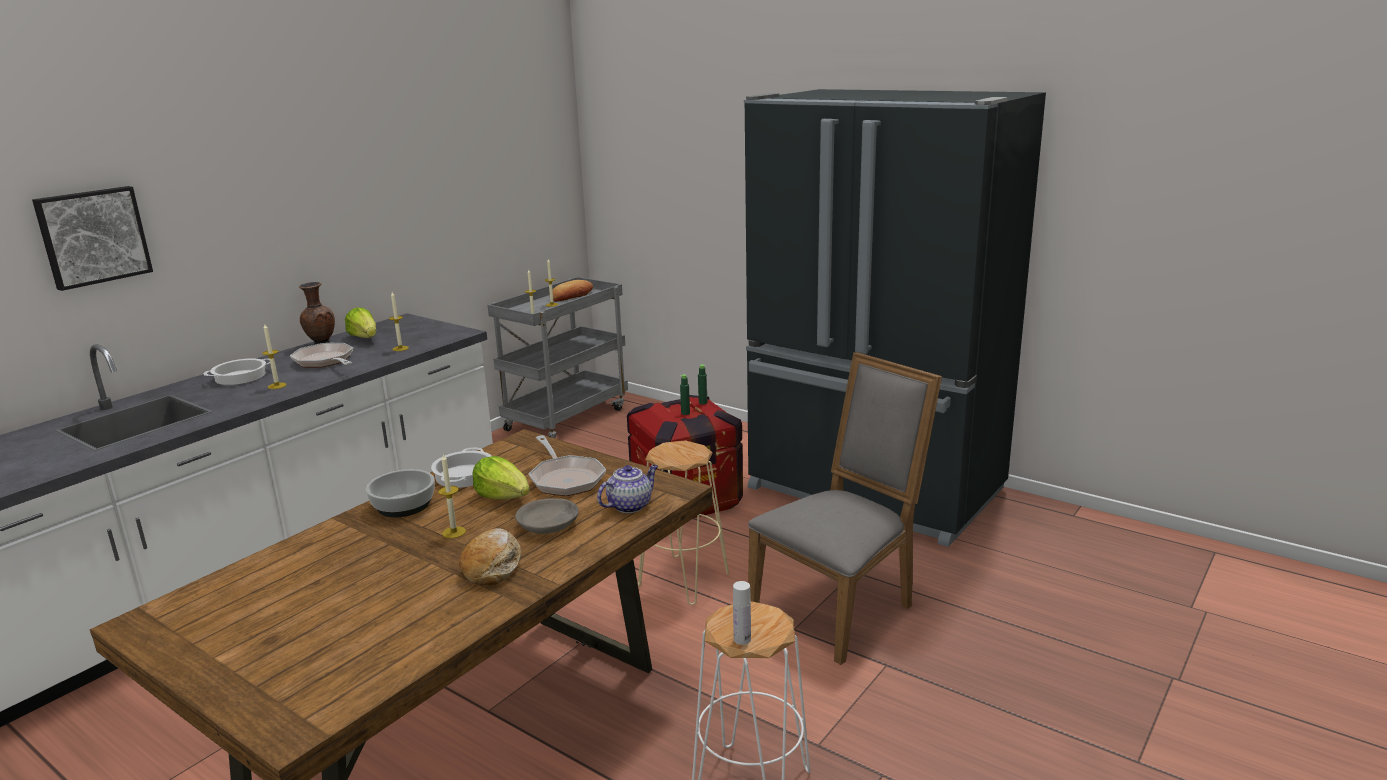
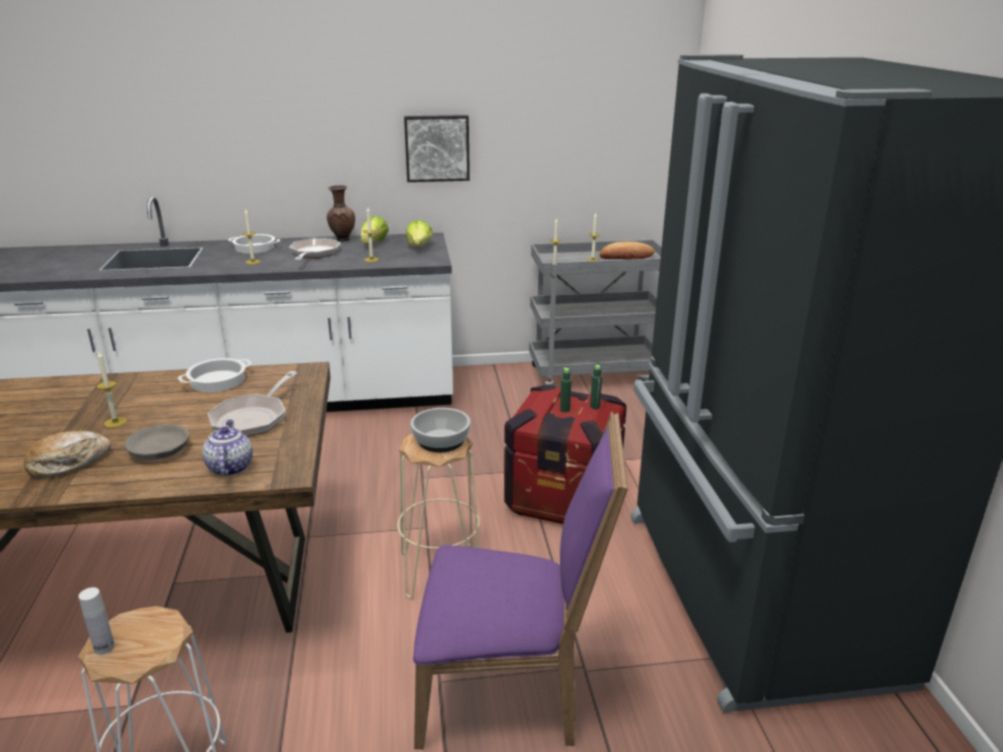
camera: 45 degrees right, 5 degrees up
(93, 236) = (173, 116): picture -> picture (437, 148)
(403, 505) = (145, 385): bowl -> bowl (441, 440)
(504, 496) = (194, 411): lettuce -> lettuce (419, 247)
(630, 505) = (229, 467): teapot -> teapot turned 105 degrees counterclockwise
(840, 607) = (511, 692): grey chair -> purple chair

